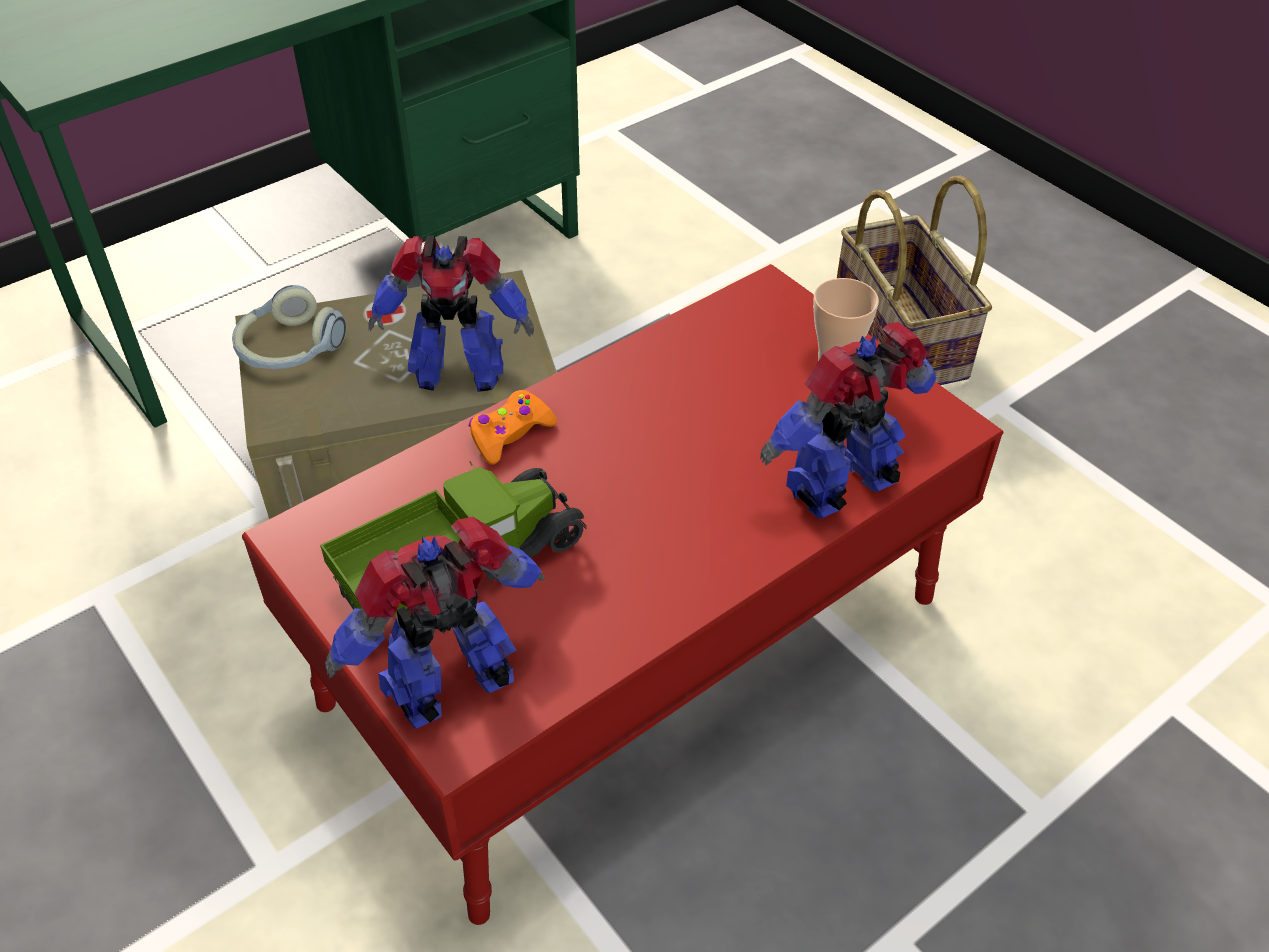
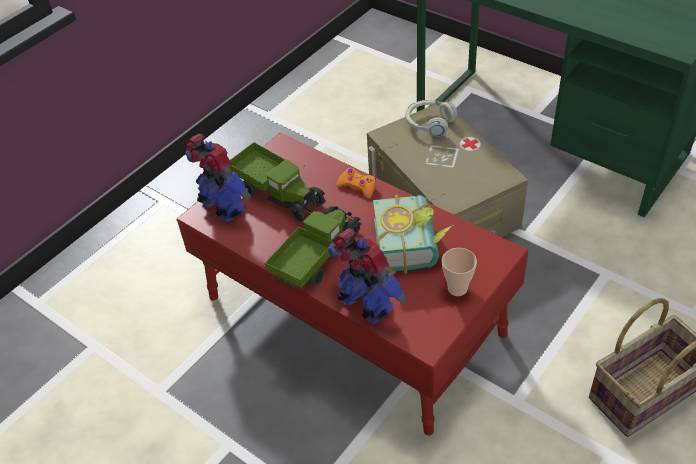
camera: 80 degrees right, 0 degrees up
(457, 372) = (440, 179): toy robot -> none
(691, 536) = (316, 257): none -> toy truck
(711, 390) = (413, 245): none -> book

